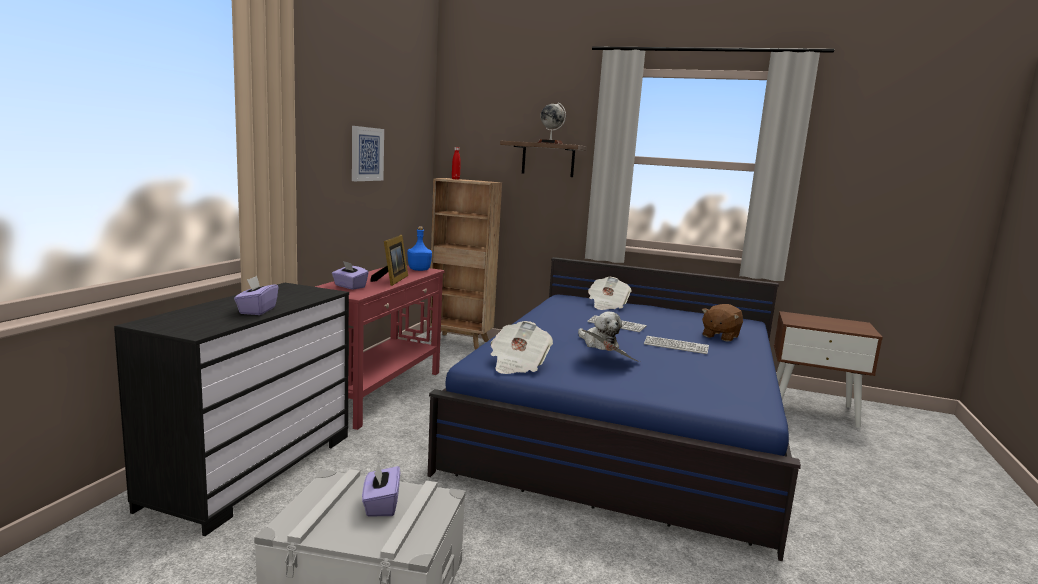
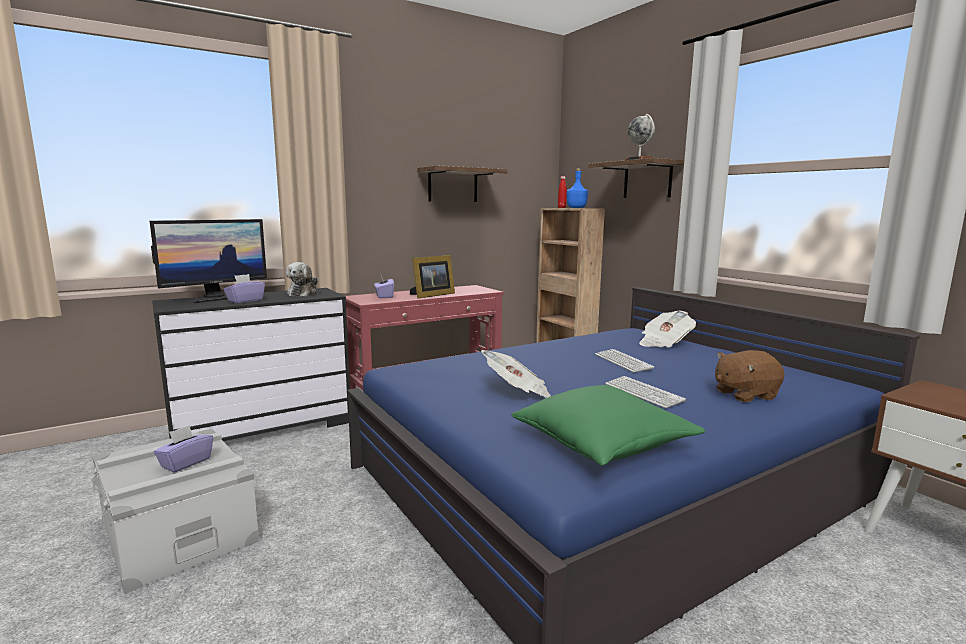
camera: 40 degrees right, 0 degrees up
(201, 311) = (215, 298): none -> monitor
(366, 154) = (453, 185): picture -> shelf
(418, 270) = (479, 290): blue bottle -> blue bottle (576, 208)
(518, 364) = (421, 377): newspaper -> none
(598, 344) = (550, 375): plush toy -> plush toy (303, 293)
(726, 384) = (603, 444): none -> green pillow

